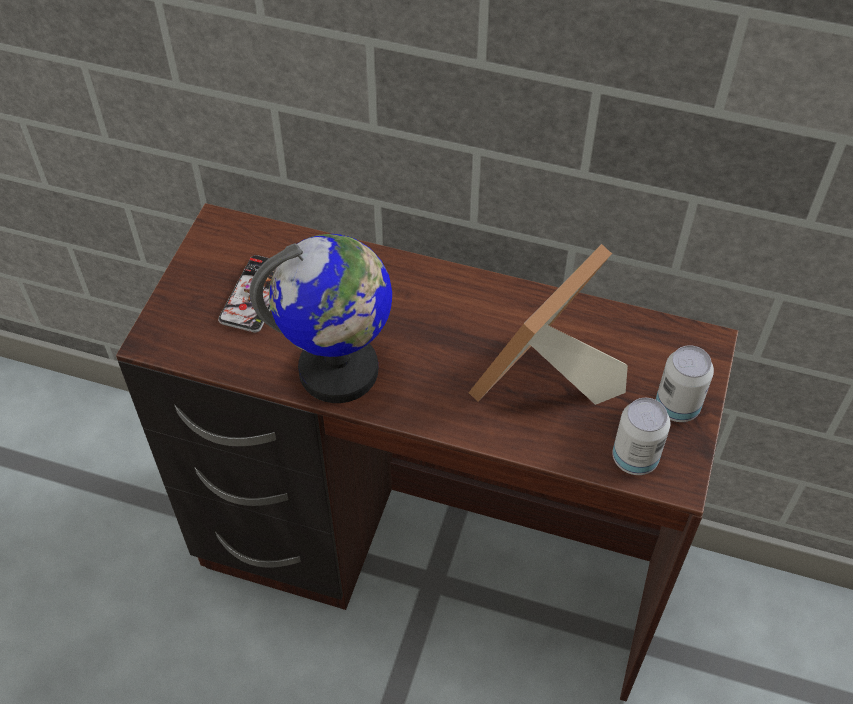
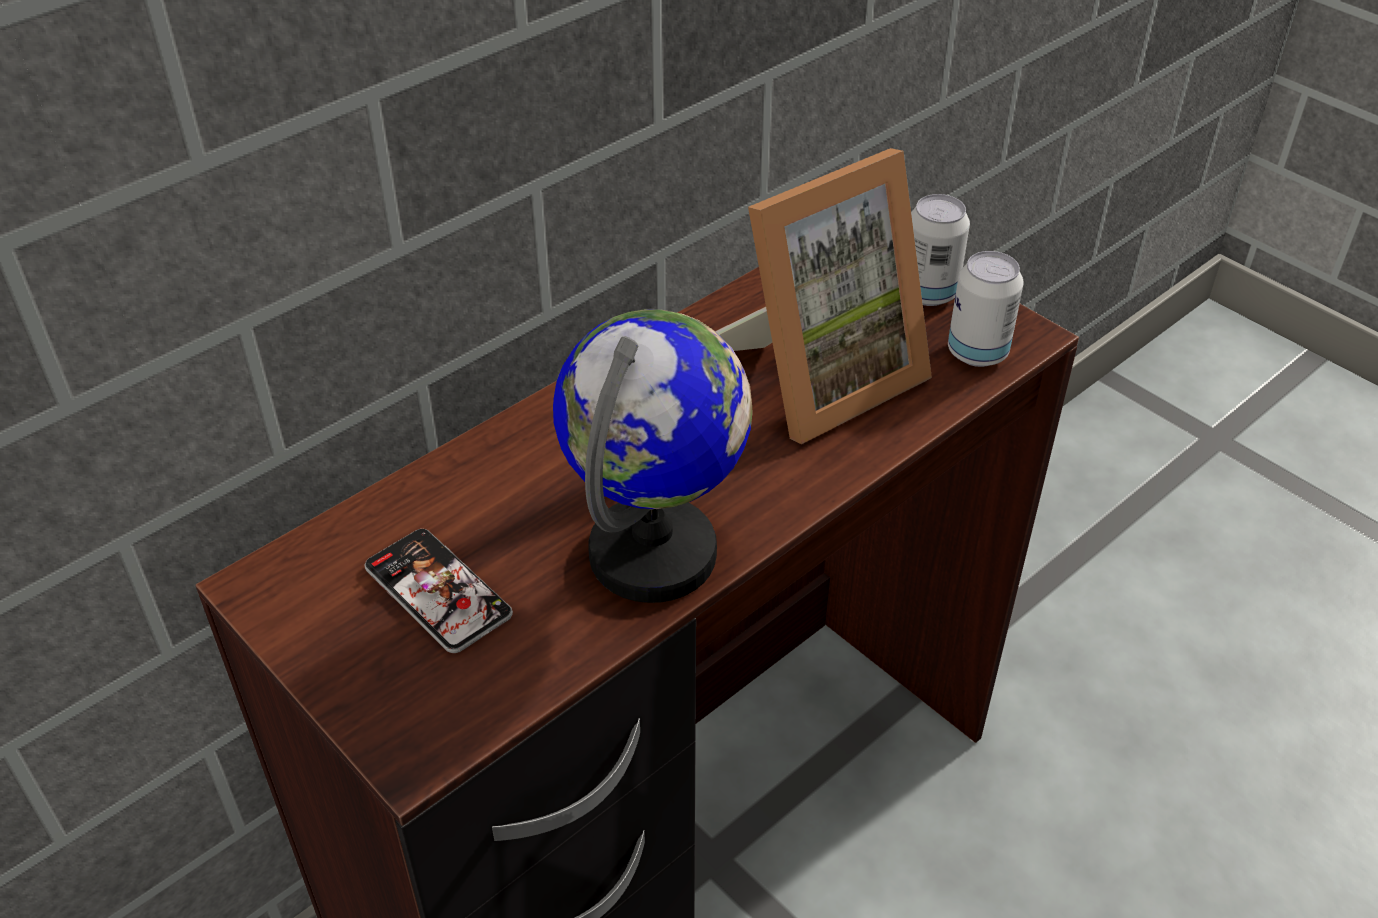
camera: 60 degrees left, 10 degrees down
(544, 383) = (820, 376): picture frame -> picture frame turned 105 degrees counterclockwise

